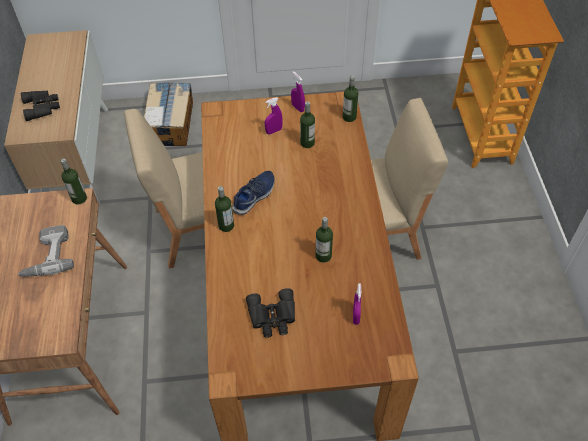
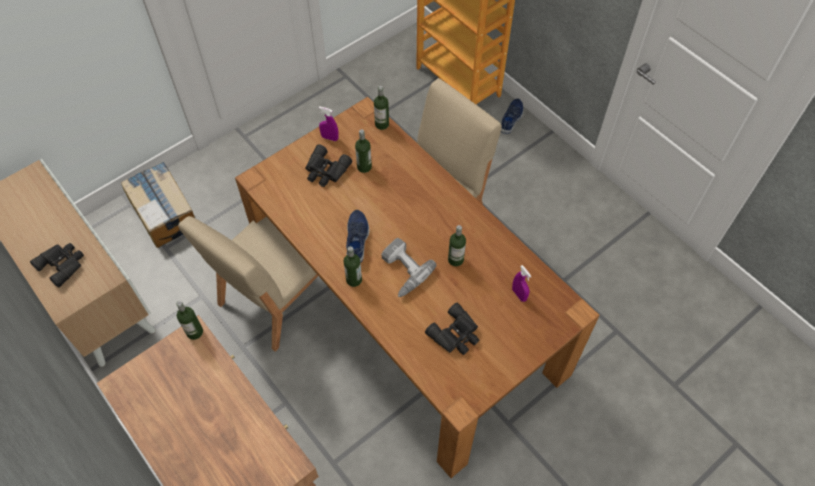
camera: 35 degrees left, 5 degrees up
(47, 256) = (212, 402): power drill -> power drill (402, 271)
(274, 131) = (326, 171): purple spray bottle -> black binoculars
(509, 188) = (511, 119): none -> blue shoe

